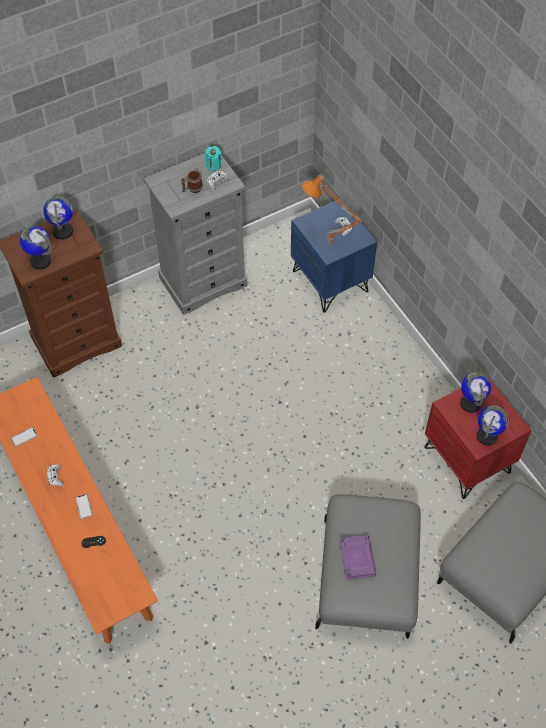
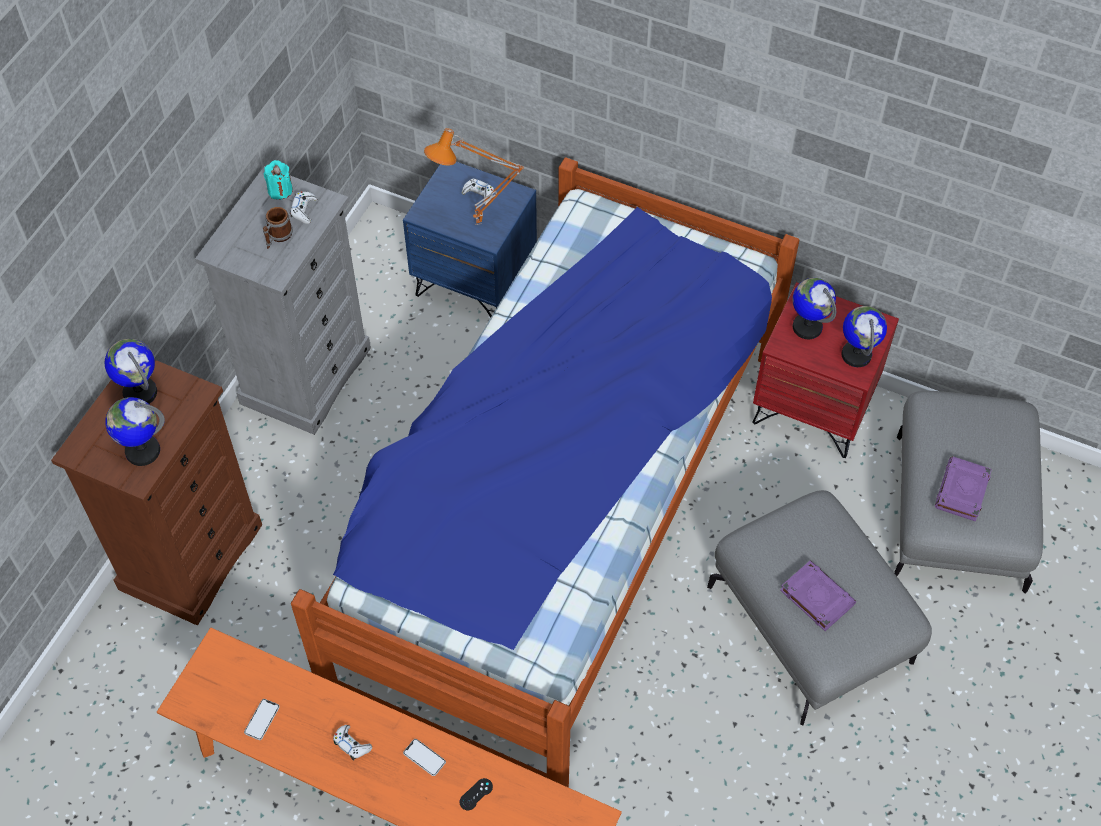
camera: 35 degrees left, 0 degrees up
(276, 432) = (559, 514): none -> bed
(494, 554) = (962, 492): none -> purple book

